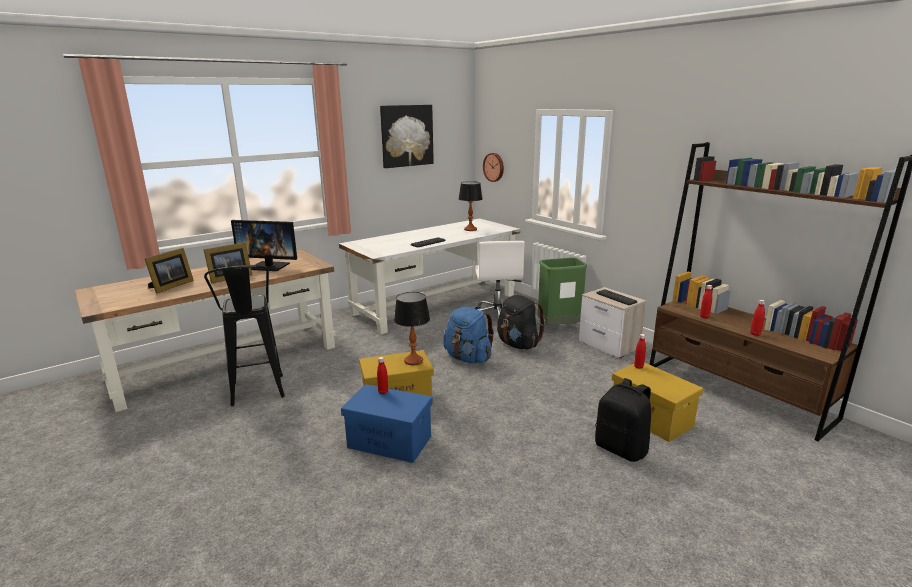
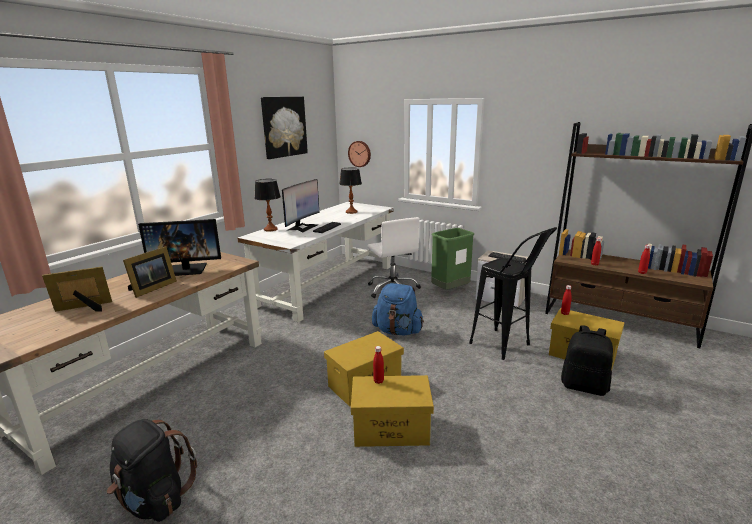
camera: 20 degrees left, 0 degrees up
(170, 286) = (85, 308): picture frame -> picture frame turned 120 degrees counterclockwise
(258, 395) = (214, 412): black stool -> black stool (507, 347)
(390, 441) = (392, 429): blue storage box -> yellow storage box
(406, 240) = (302, 227): none -> monitor
(413, 361) = (379, 343): table lamp -> table lamp (270, 229)
(518, 344) = (429, 311): black backpack -> black backpack (154, 499)

